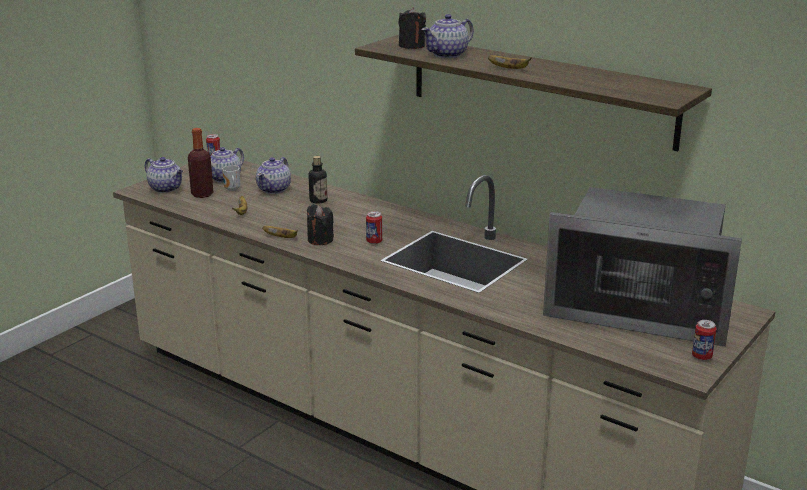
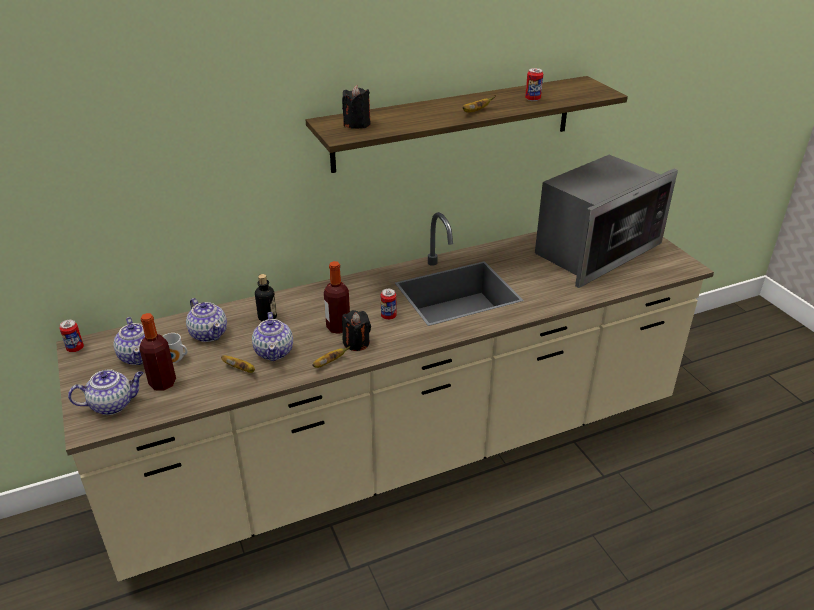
camera: 60 degrees left, 10 degrees up
(334, 228) = (338, 327): none -> bottle
(448, 54) = (405, 119): teapot -> teapot (274, 351)
(701, 356) = (670, 255): can -> can (532, 99)

